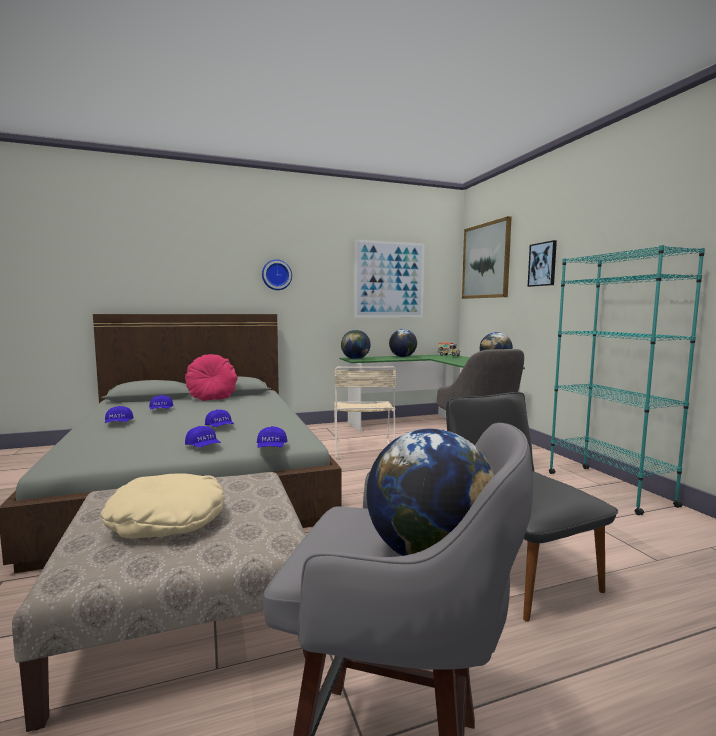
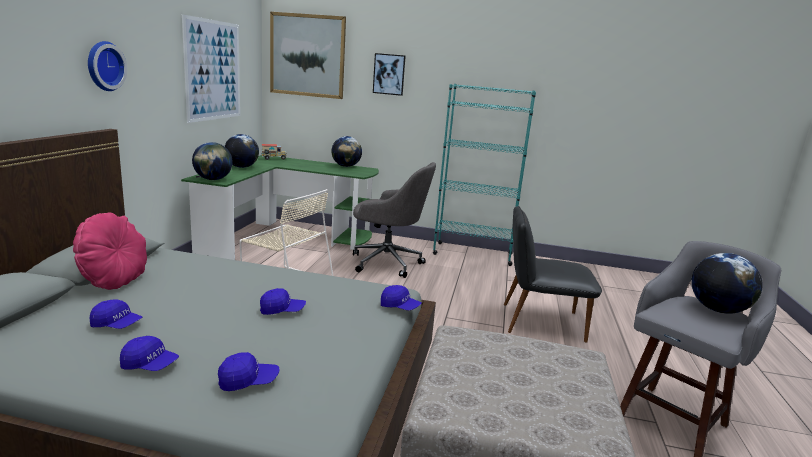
camera: 60 degrees left, 10 degrees up
(169, 520) = (528, 387): beige pillow -> none
(203, 447) = (355, 334): blue cap -> blue cap (248, 381)

